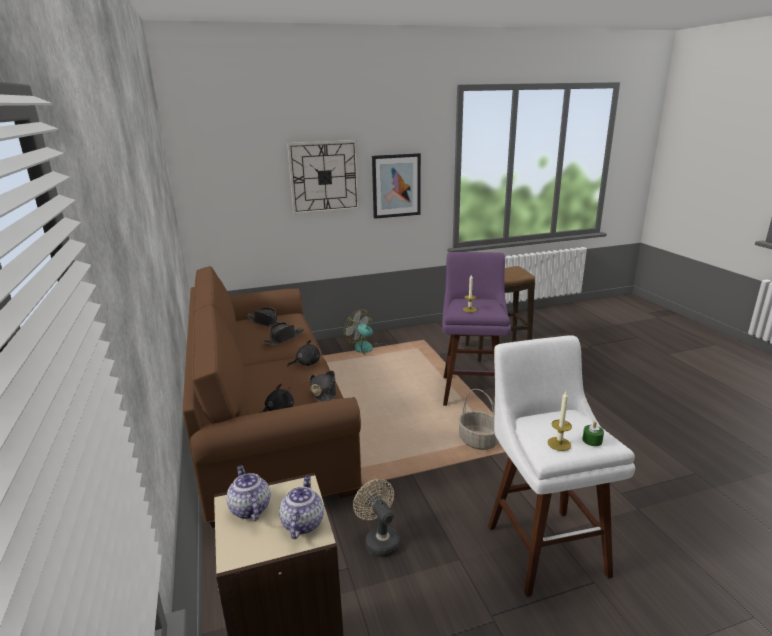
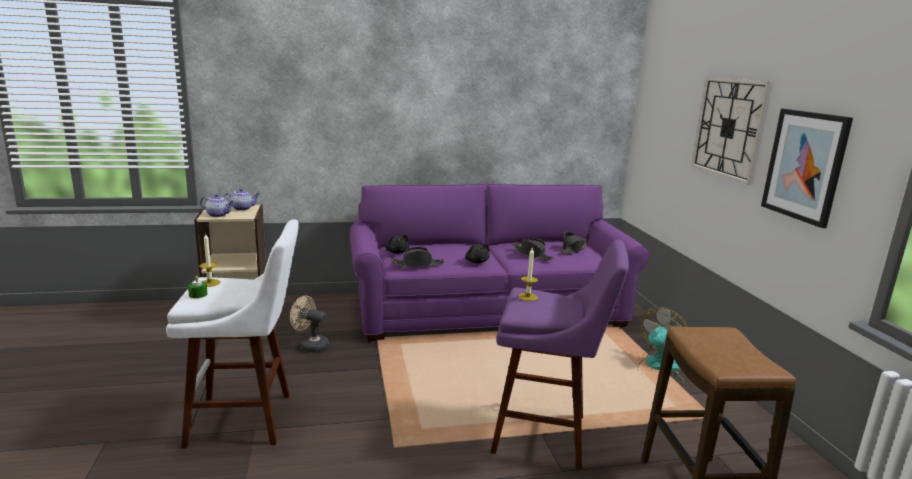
camera: 95 degrees right, 5 degrees down
(267, 420) = (489, 309): brown sofa -> purple sofa
(379, 540) = (310, 346): beige fan -> beige fan turned 135 degrees counterclockwise
(478, 441) = (421, 415): basket -> none

